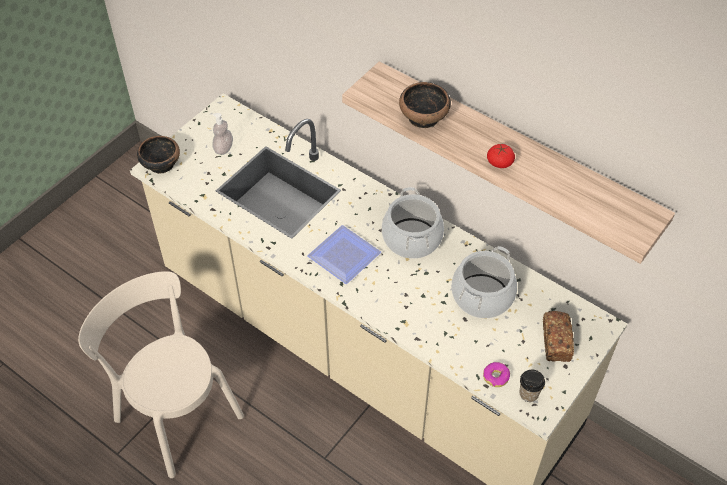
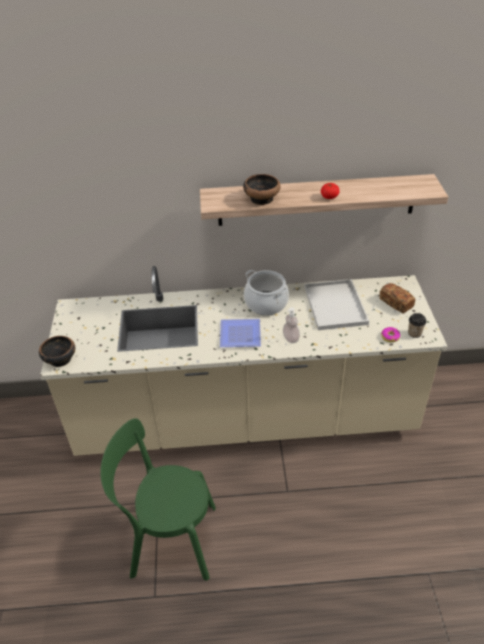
camera: 40 degrees left, 10 degrees down
(175, 413) = (169, 540): beige chair -> green chair
(223, 148) = (95, 326): soap dispenser -> soap dispenser (291, 338)
(482, 296) = (336, 306): cooking pot -> white tray

